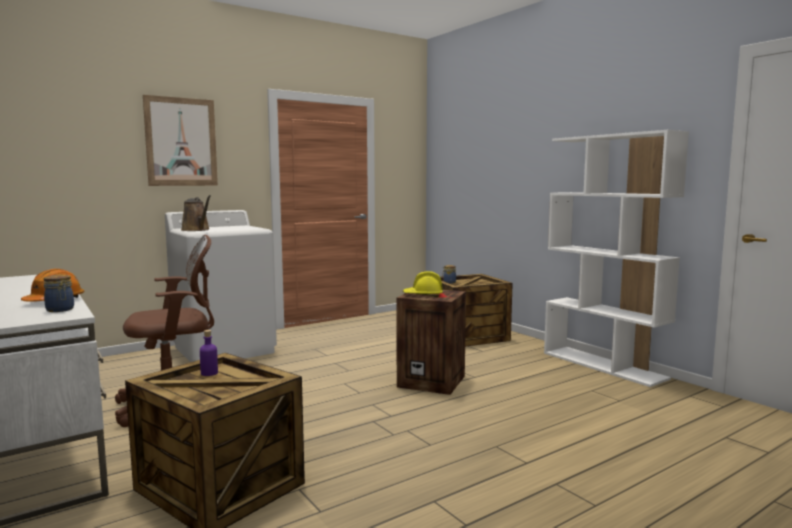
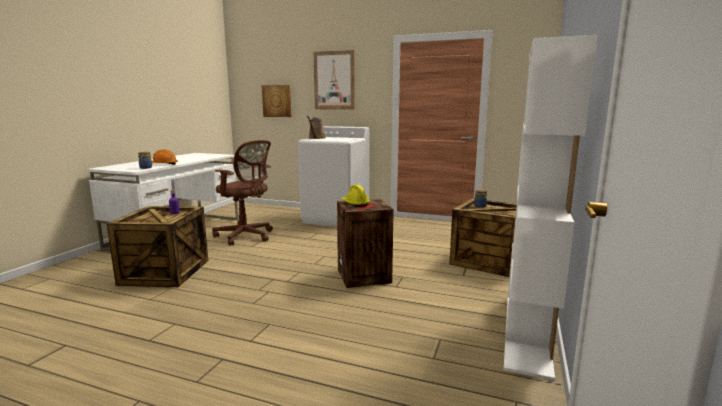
camera: 55 degrees right, 5 degrees up
(65, 172) = (277, 101): none -> picture

